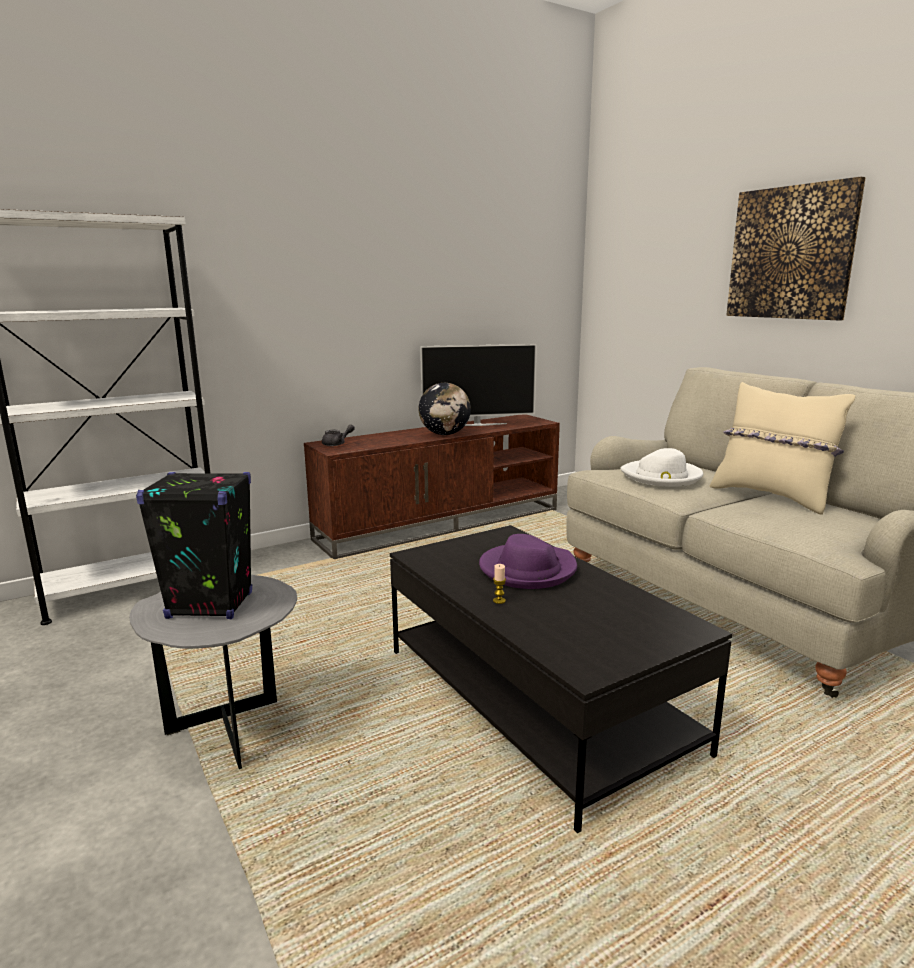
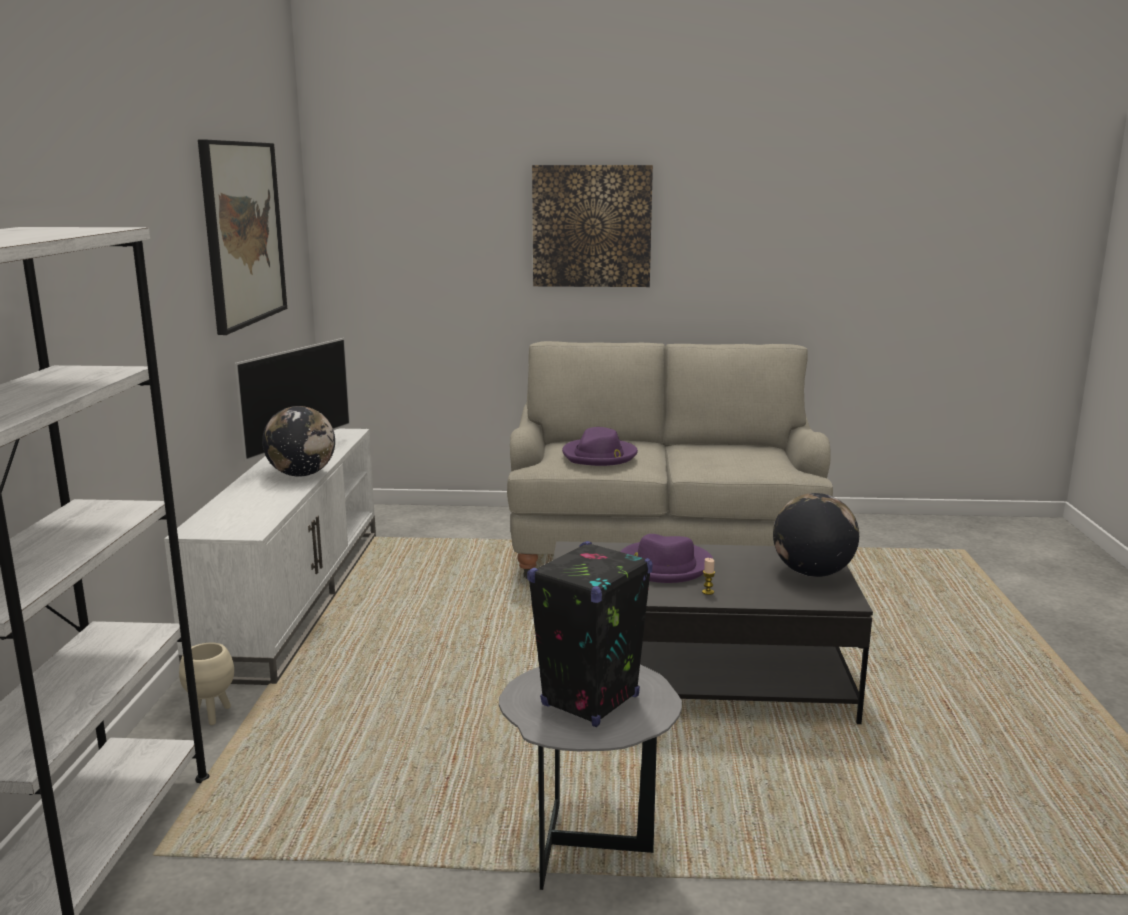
camera: 55 degrees left, 0 degrees up
(284, 559) = (211, 715): none -> beige planter
(337, 444) = (219, 524): grey teapot -> none
(441, 523) = (293, 596): brown tv stand -> white tv stand
(465, 257) = (243, 233): none -> picture
(631, 636) = (812, 573): none -> globe
(662, 476) = (599, 456): white hat -> purple hat
(772, 497) = (686, 449): beige pillow -> none

